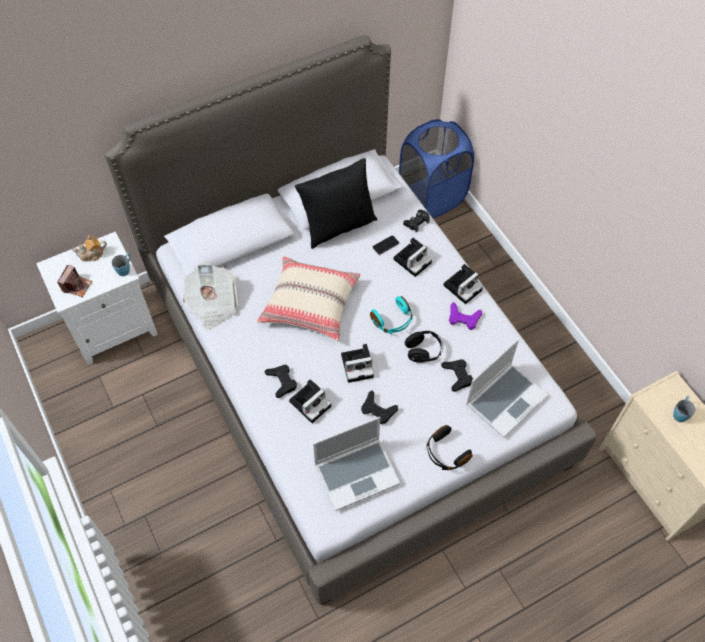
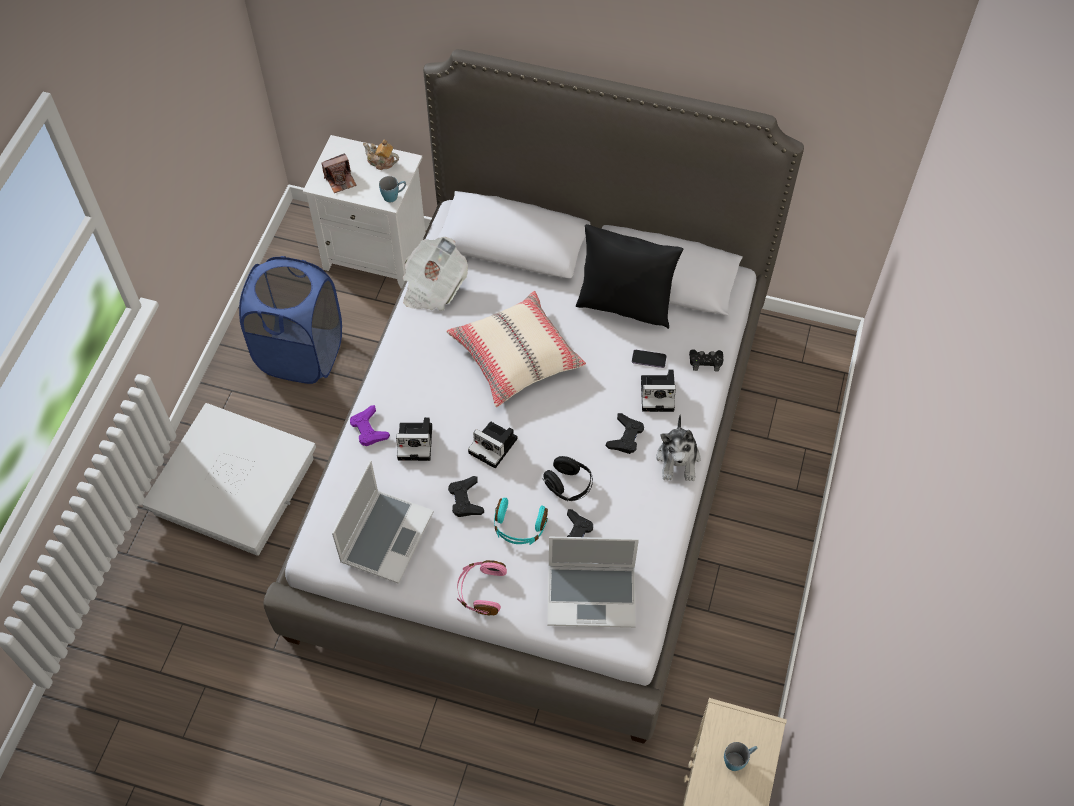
camera: 45 degrees right, 0 degrees up
(180, 544) = (235, 485): none -> white storage box
(281, 382) = (414, 403): black game controller -> black game controller (625, 437)
(357, 473) = (386, 536): laptop -> laptop turned 90 degrees counterclockwise
(393, 321) = (573, 434): turquoise headphones -> turquoise headphones (519, 527)
(432, 197) = (810, 366): blue laundry basket -> blue laundry basket (301, 354)
(445, 453) = (481, 591): black headphones -> pink headphones
(463, 286) = (678, 459): camera -> plush toy
(463, 318) = (642, 488): purple game controller -> purple game controller (369, 429)

